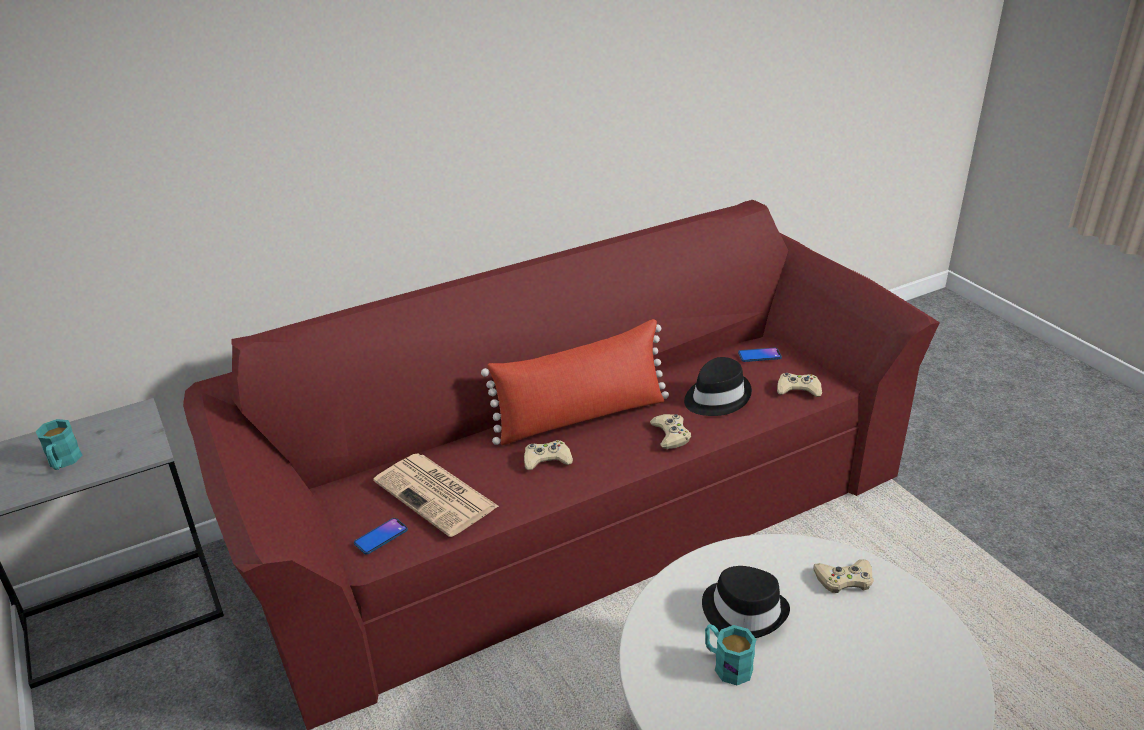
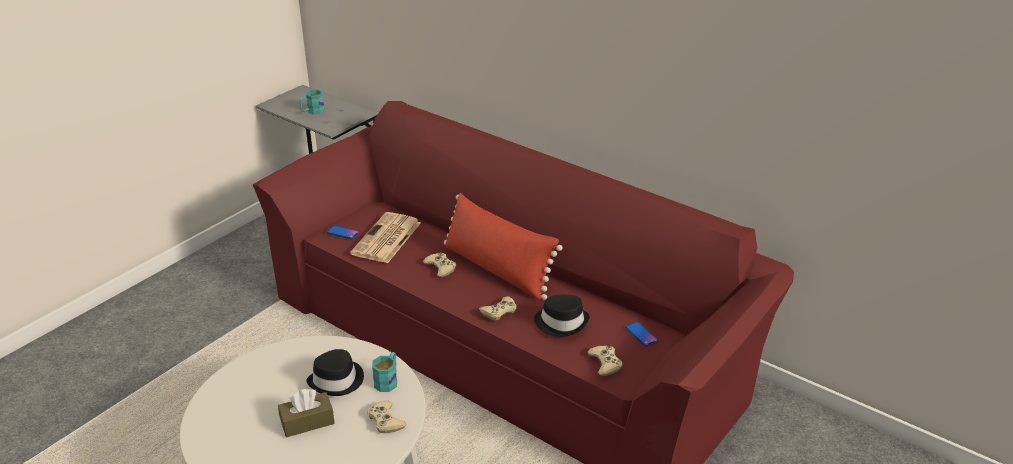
camera: 65 degrees right, 0 degrees up
(726, 664) = (289, 382): turquoise mug -> turquoise mug (388, 380)
(824, 659) = (307, 422): none -> brown tissue box

